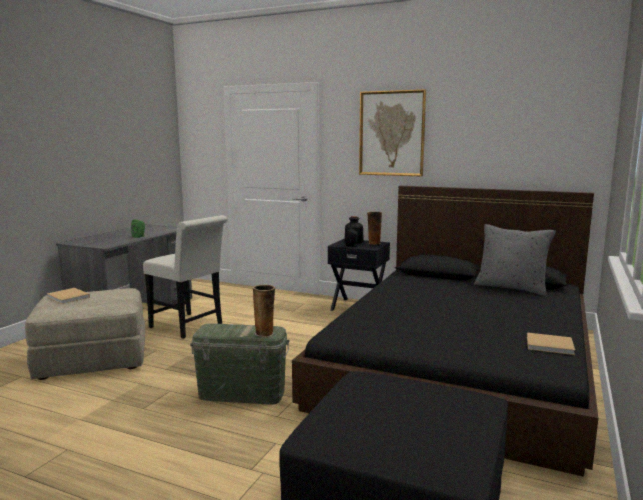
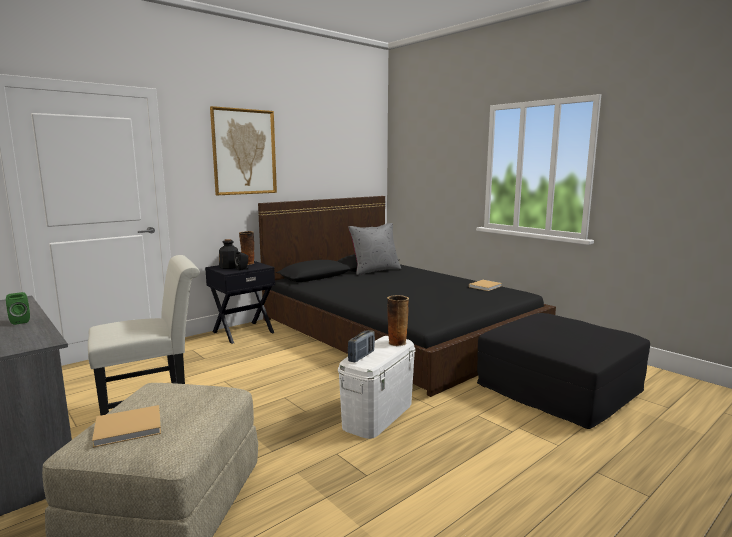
camera: 65 degrees left, 0 degrees up
(220, 327) = (361, 356): none -> radio
(242, 393) = (378, 415): green storage box -> white storage box

